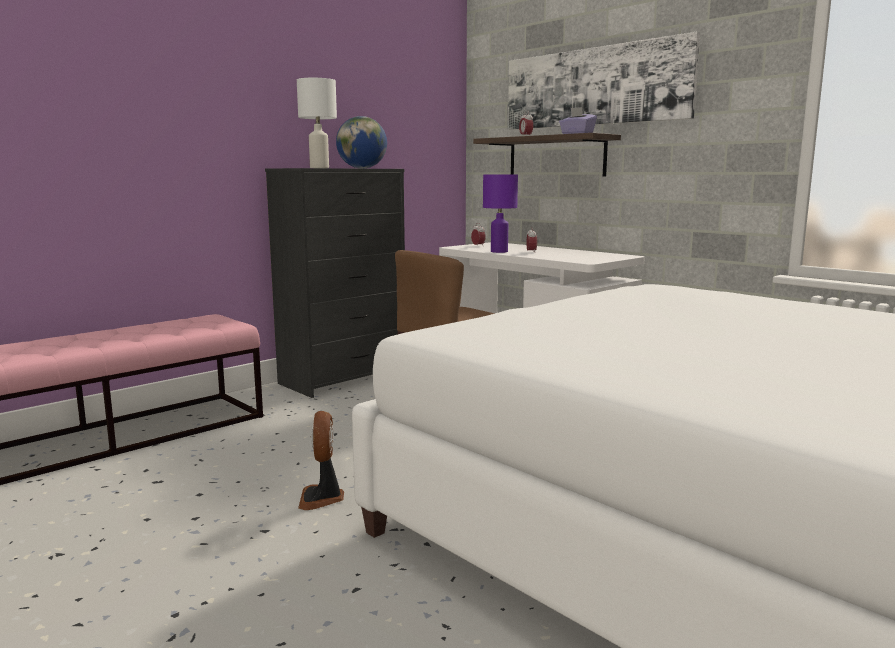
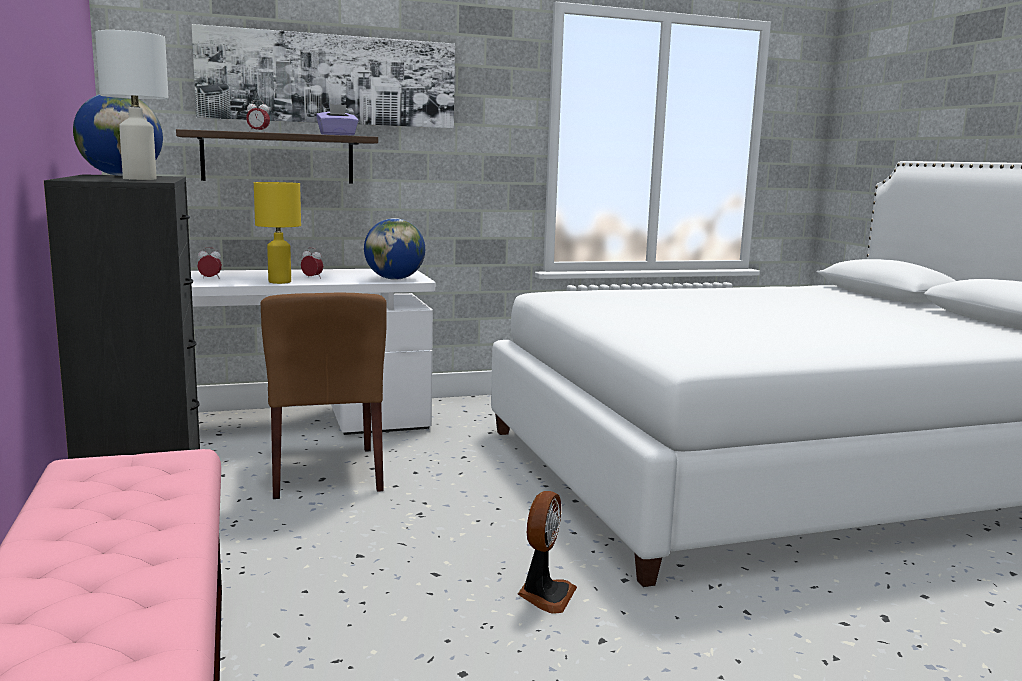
camera: 65 degrees left, 0 degrees up
(322, 498) = (545, 595): fan -> fan turned 90 degrees counterclockwise
(499, 251) = (279, 282): purple table lamp -> yellow table lamp
(577, 259) = (394, 279): none -> globe

